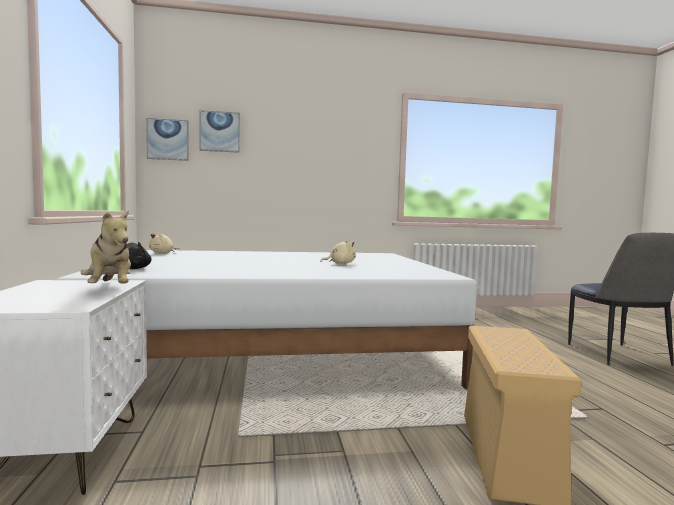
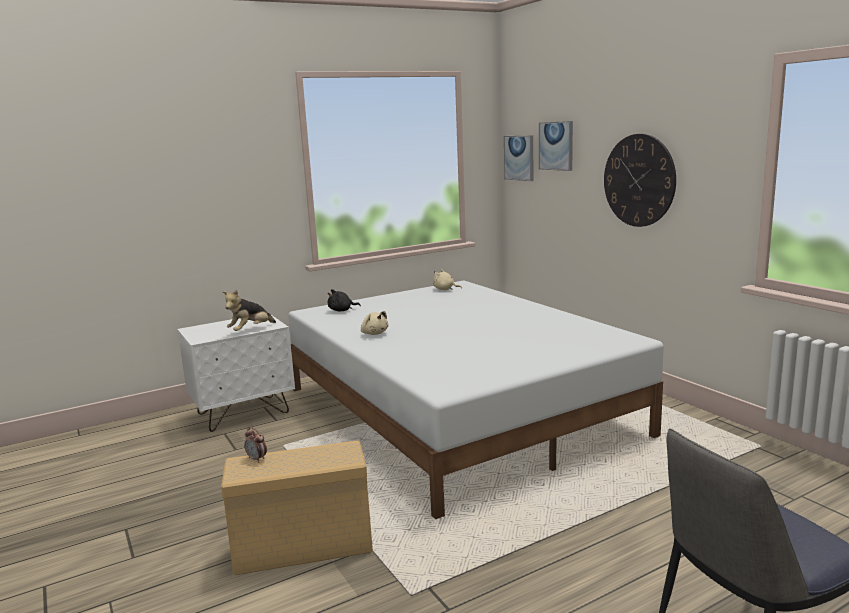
camera: 70 degrees right, 10 degrees up
(309, 160) = (639, 180): none -> wall clock
(340, 263) = (472, 343): beige plush toy -> beige plush toy (374, 333)
(506, 358) = (257, 459): none -> alarm clock

